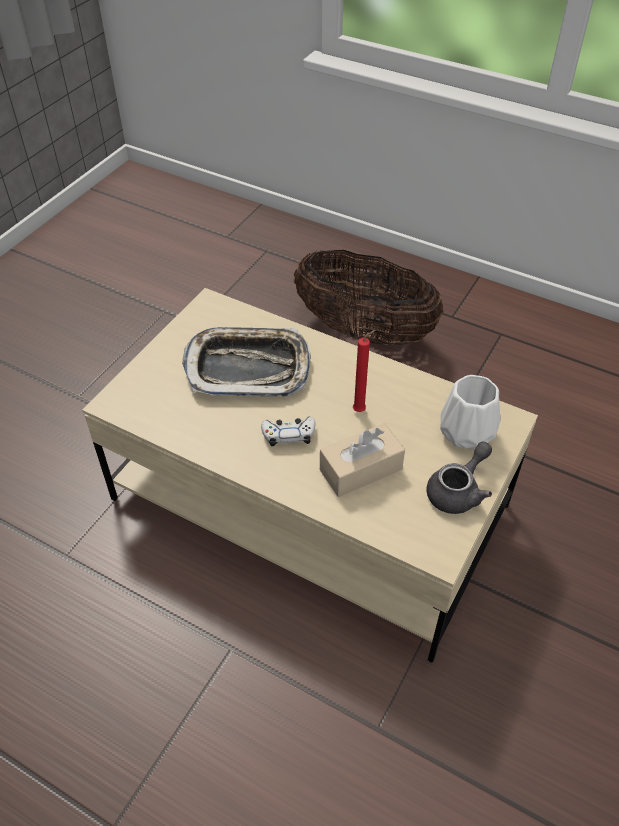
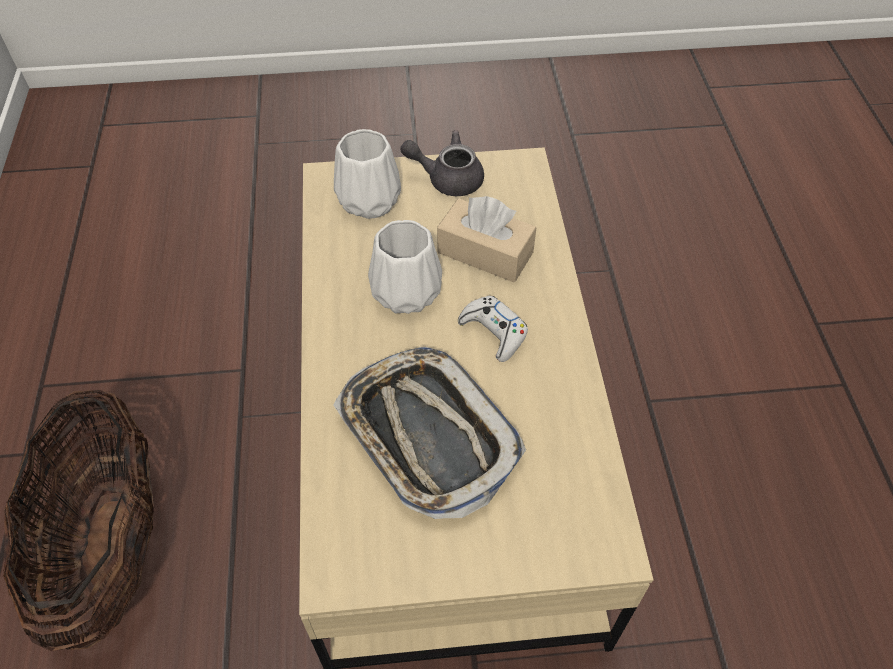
camera: 125 degrees left, 5 degrees up
(361, 410) = (406, 290): red candle -> white vase

